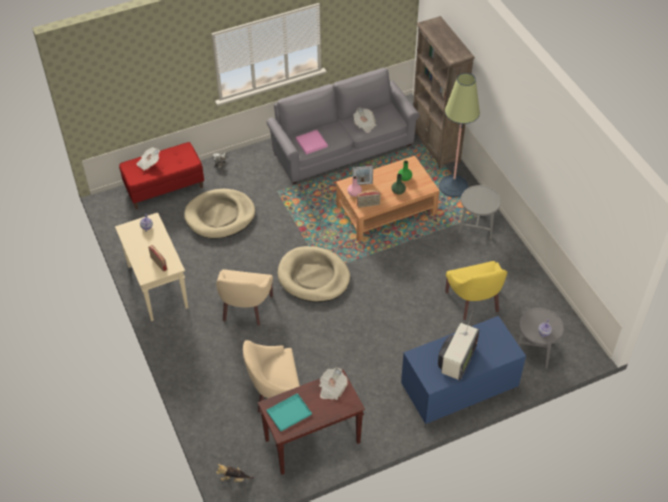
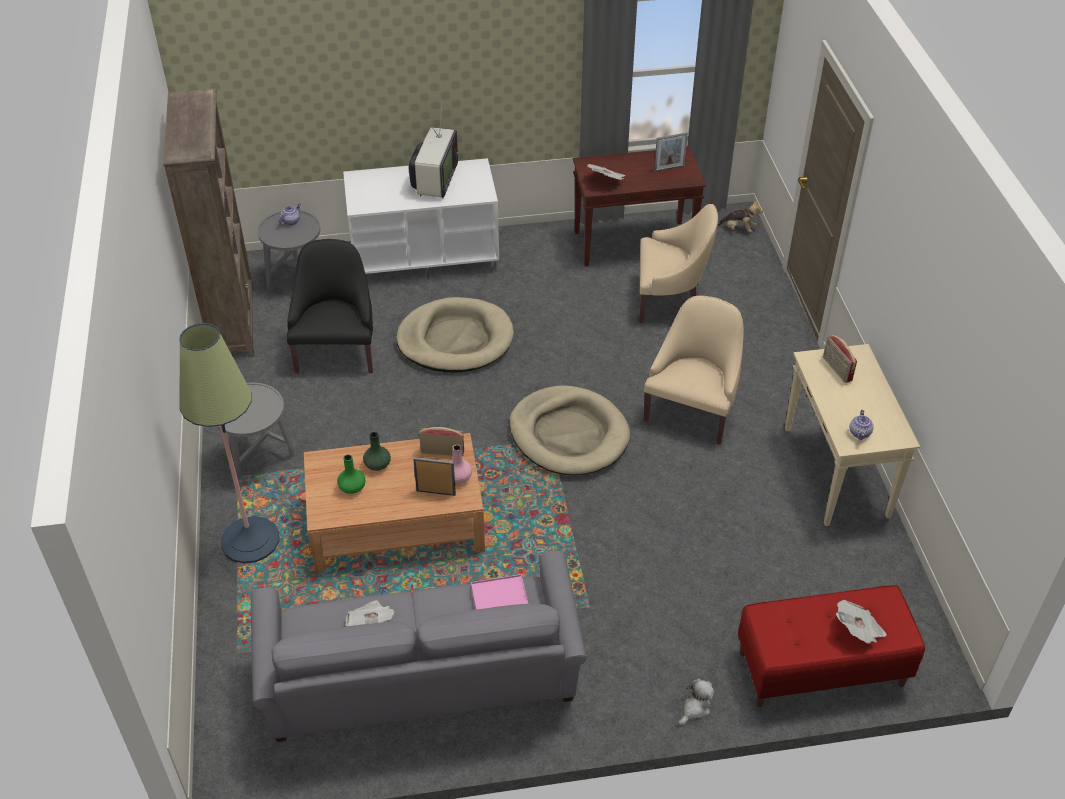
camera: 165 degrees left, 5 degrees down
(220, 216) = (711, 579): beige dog bed -> beige dog bed (455, 340)
(288, 413) = (669, 168): turquoise tray -> picture frame
(435, 146) = (228, 637): brown bookcase -> brown bookcase (233, 322)
(456, 360) = (434, 181): television -> television turned 150 degrees clockwise
(458, 391) = (426, 257): blue tv stand -> white tv stand
(474, 301) = (337, 351): yellow armchair -> black armchair

